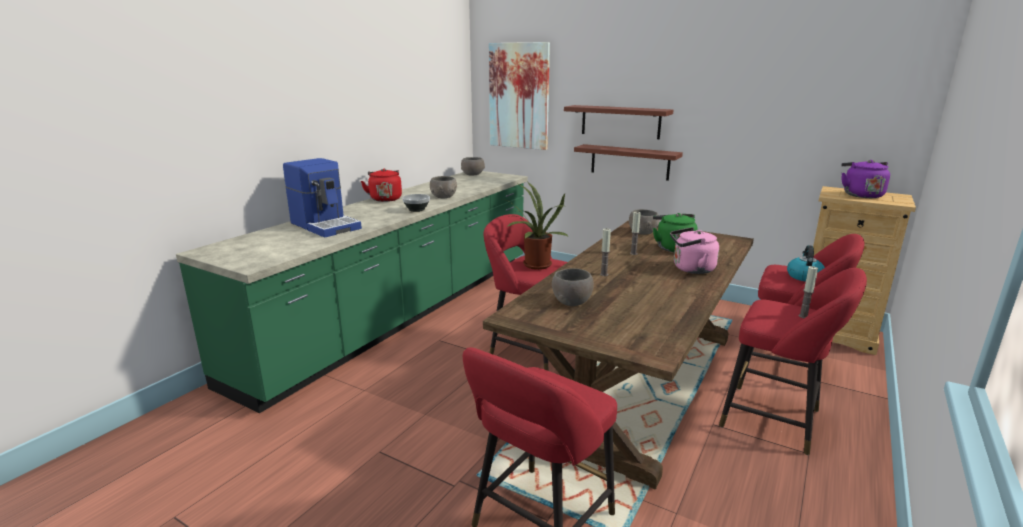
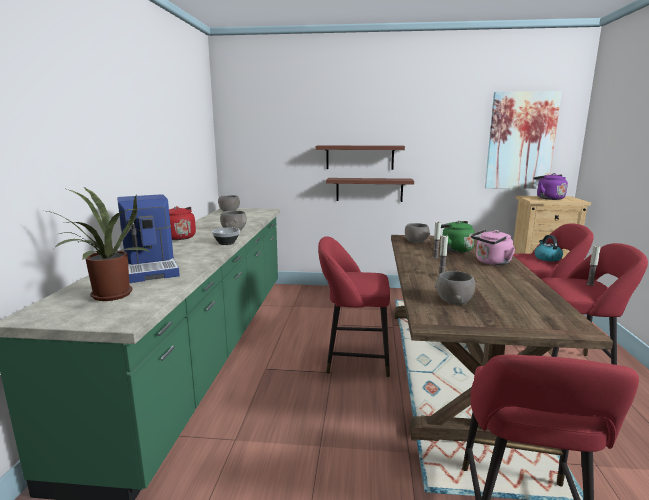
camera: 25 degrees left, 5 degrees down
(326, 225) = (152, 268): coffee machine -> coffee machine turned 45 degrees clockwise
(519, 96) = (264, 139): picture -> picture (521, 141)
(534, 266) = (362, 279): potted plant -> potted plant (108, 296)

